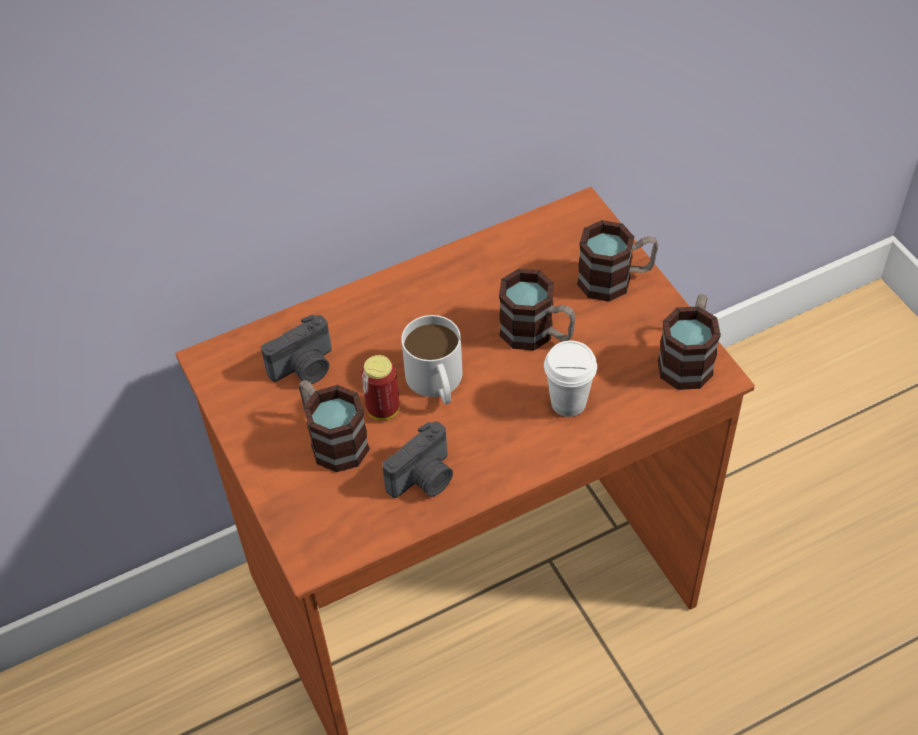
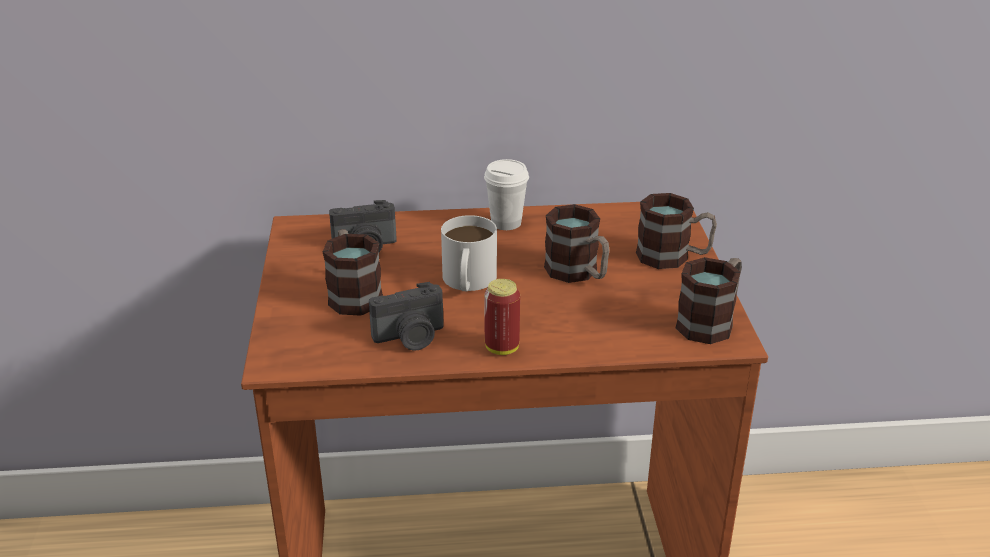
camera: 20 degrees right, 20 degrees down
(383, 409) = (409, 286): can -> can (502, 348)
(568, 403) = (576, 322): white cup -> white cup (506, 223)

